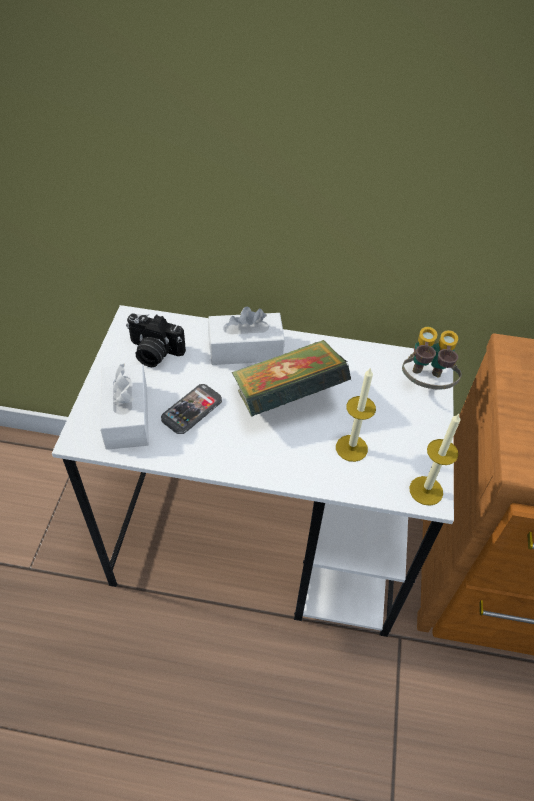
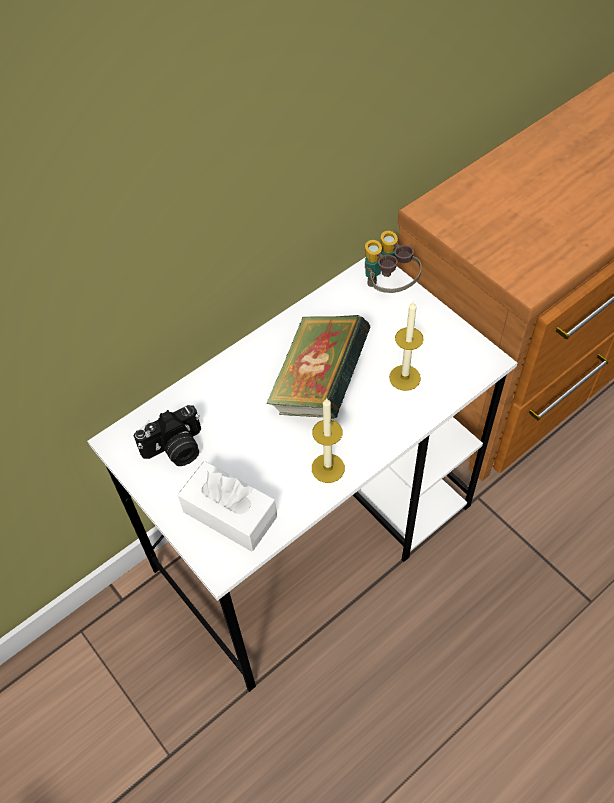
camera: 45 degrees left, 5 degrees up
(192, 410) = (268, 461): phone -> none
(245, 349) = (239, 379): white tissue box -> none
(426, 490) = (480, 360): candle -> candle (328, 468)

